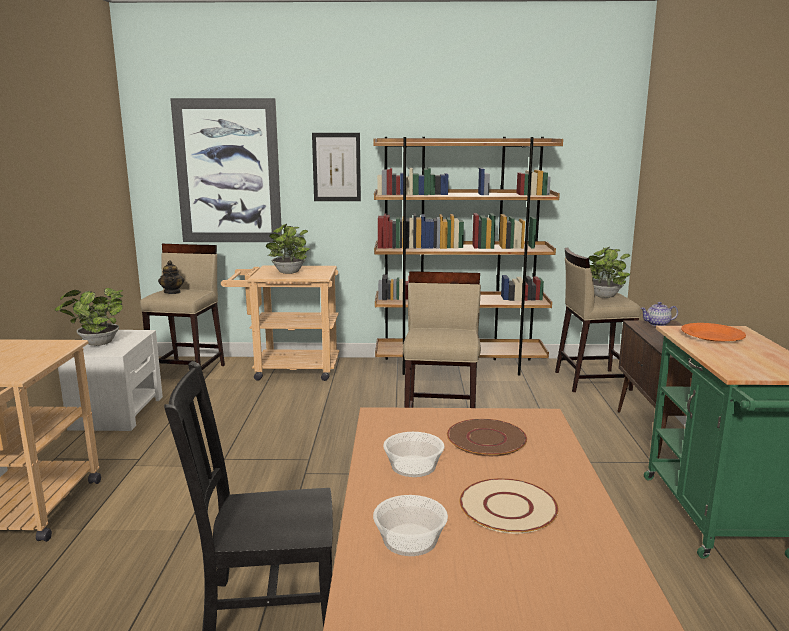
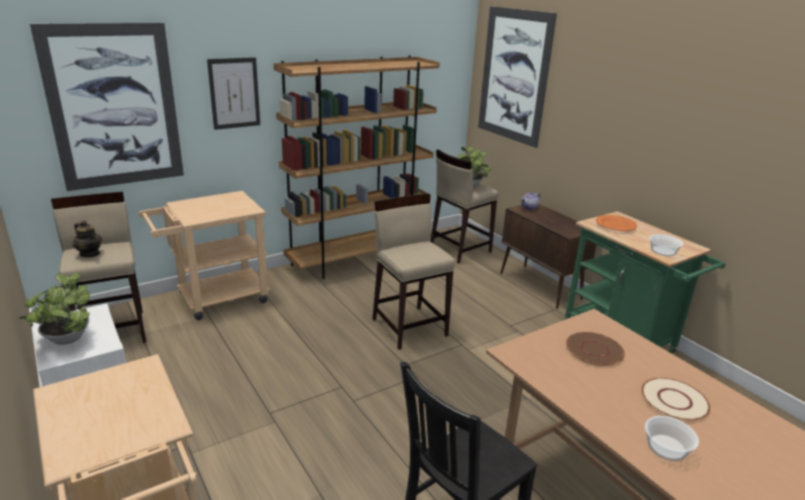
camera: 35 degrees left, 10 degrees up
(288, 273) = (213, 209): potted plant -> none
(414, 466) = (591, 390): bowl -> bowl (663, 251)
(669, 157) = (514, 76): none -> picture

